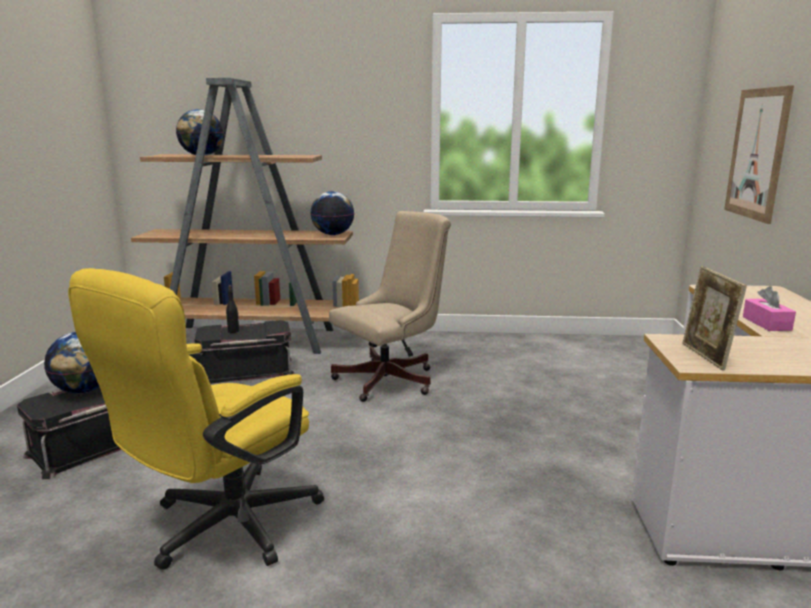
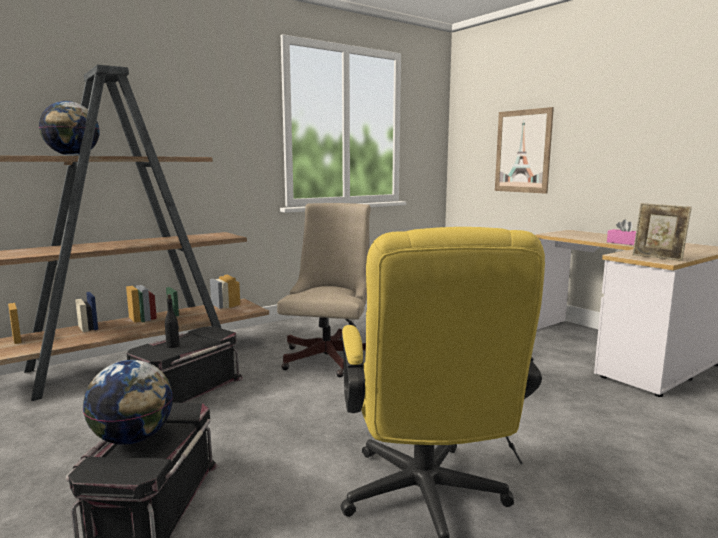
camera: 40 degrees left, 5 degrees down
(333, 234) = (220, 235): globe -> none

